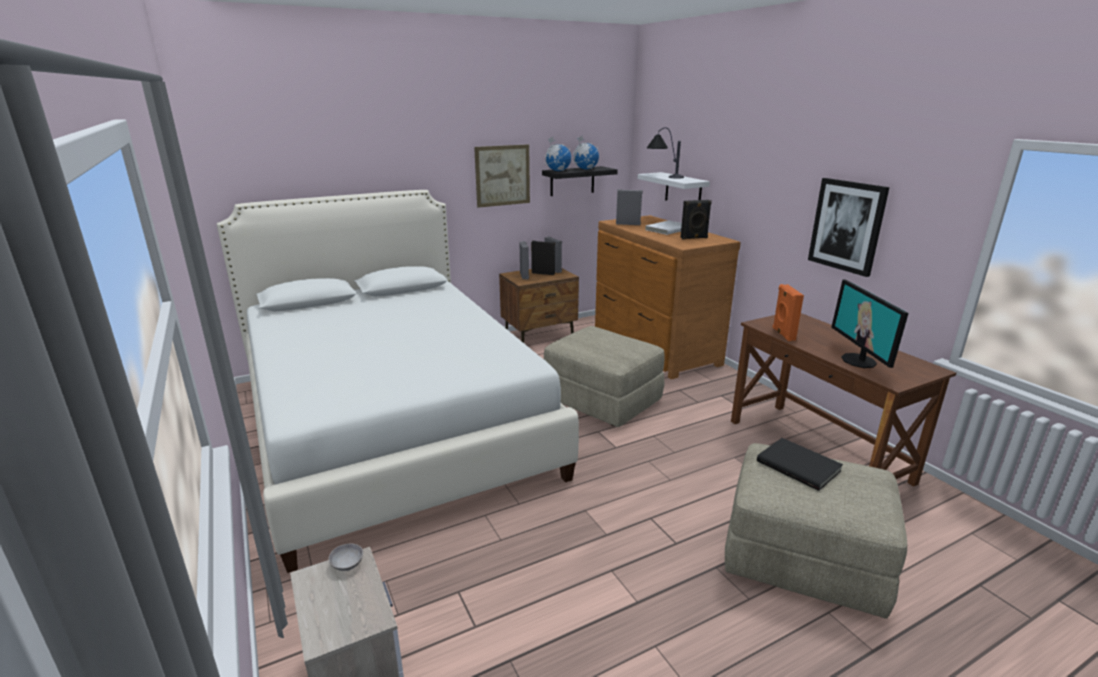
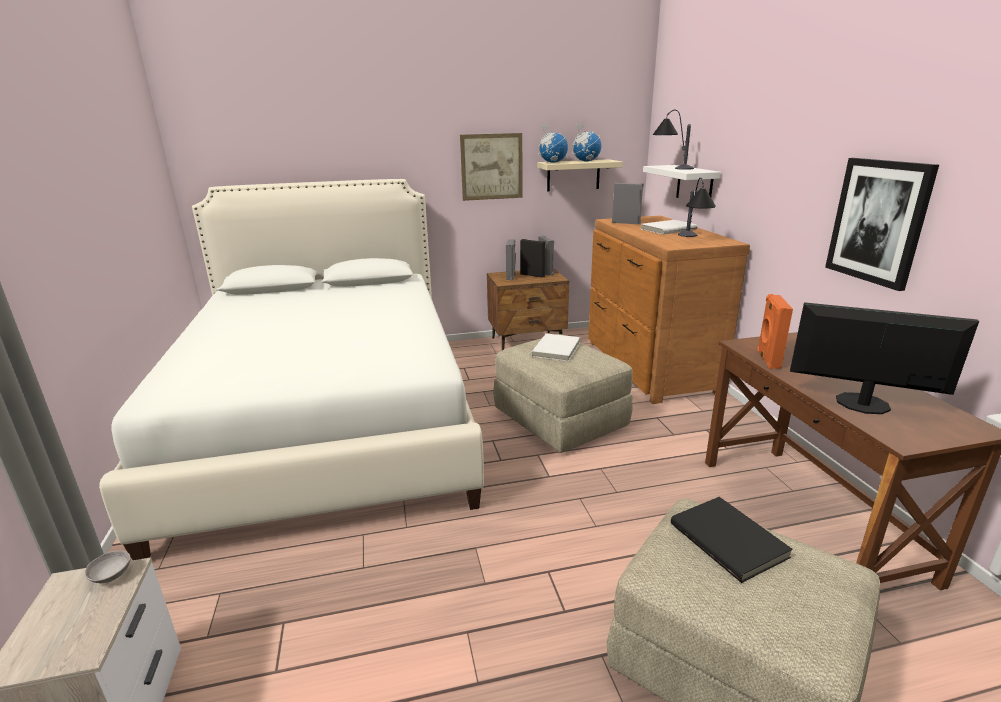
camera: 15 degrees right, 0 degrees up
(572, 181) = (573, 175): black shelf -> beige shelf
(598, 339) = (557, 349): none -> white book
(694, 238) = (693, 239): black speaker -> table lamp
(859, 360) = (862, 404): monitor -> monitor turned 105 degrees clockwise

